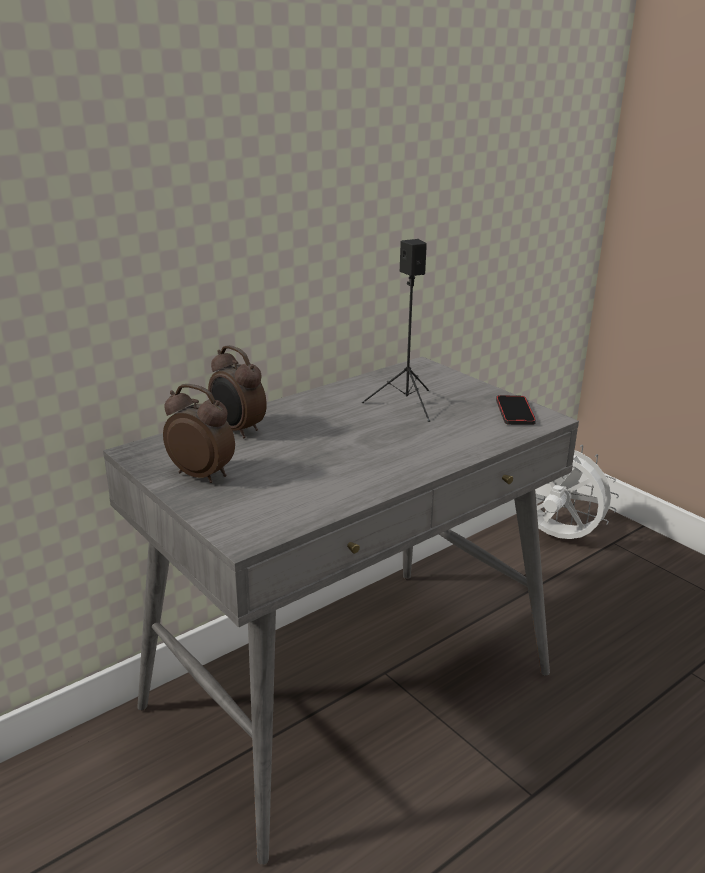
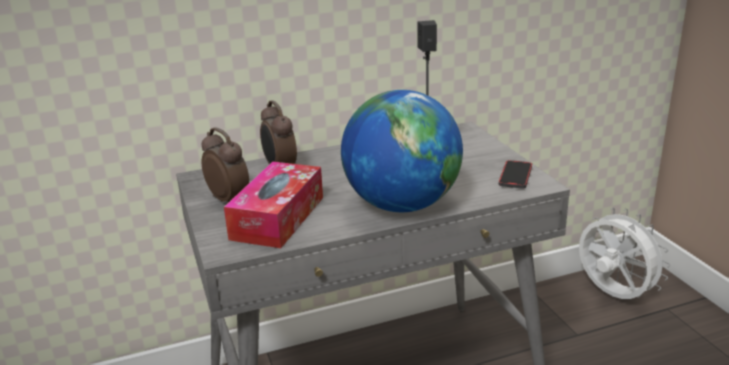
camera: 20 degrees right, 0 degrees up
(281, 489) = (278, 218): none -> tissue box
(416, 457) = (402, 205): none -> globe

